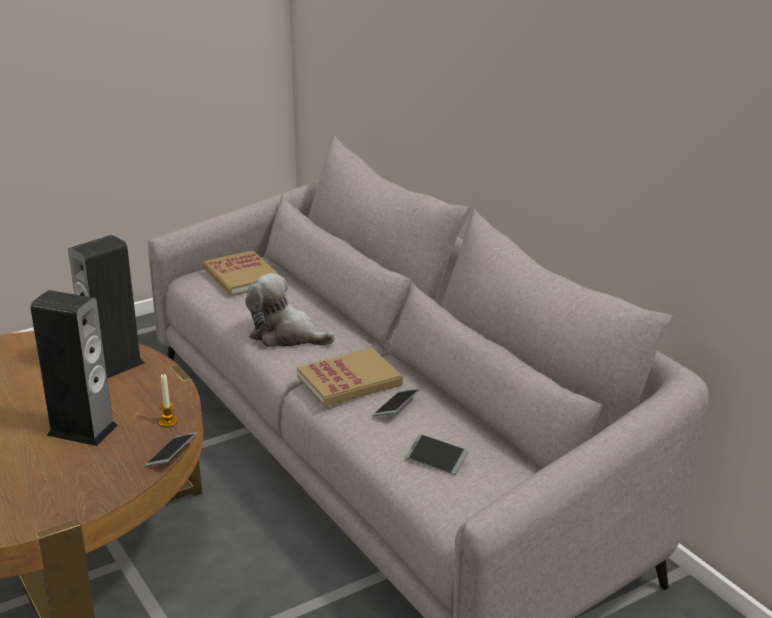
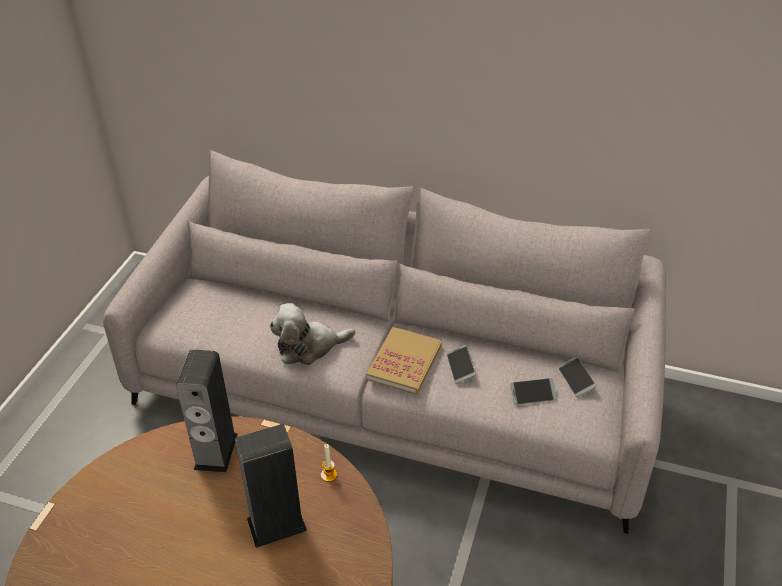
camera: 40 degrees left, 15 degrees up
(171, 455) = (370, 501): phone -> phone (576, 380)
(242, 277) = (202, 308): book -> none

